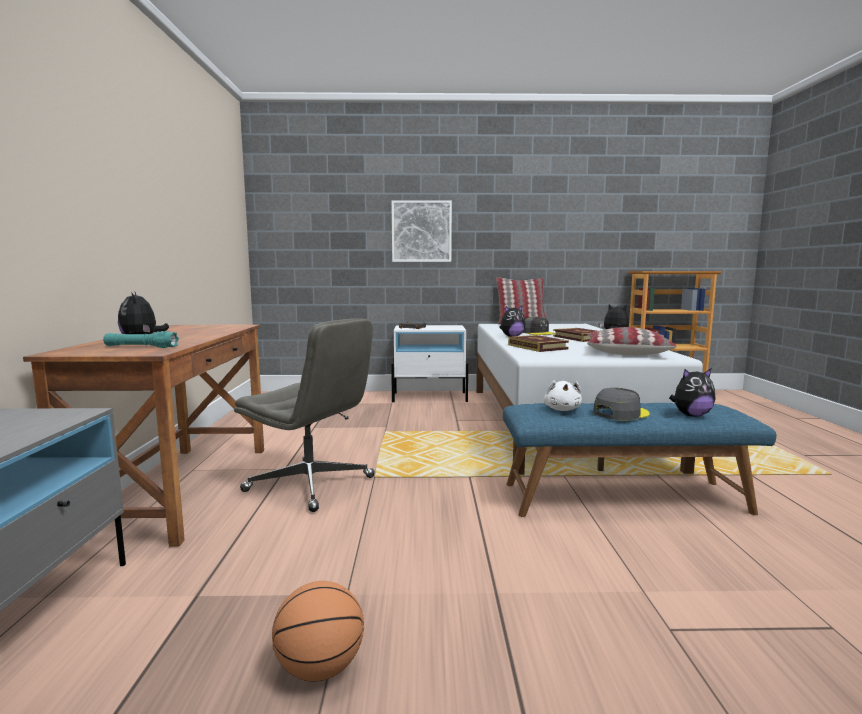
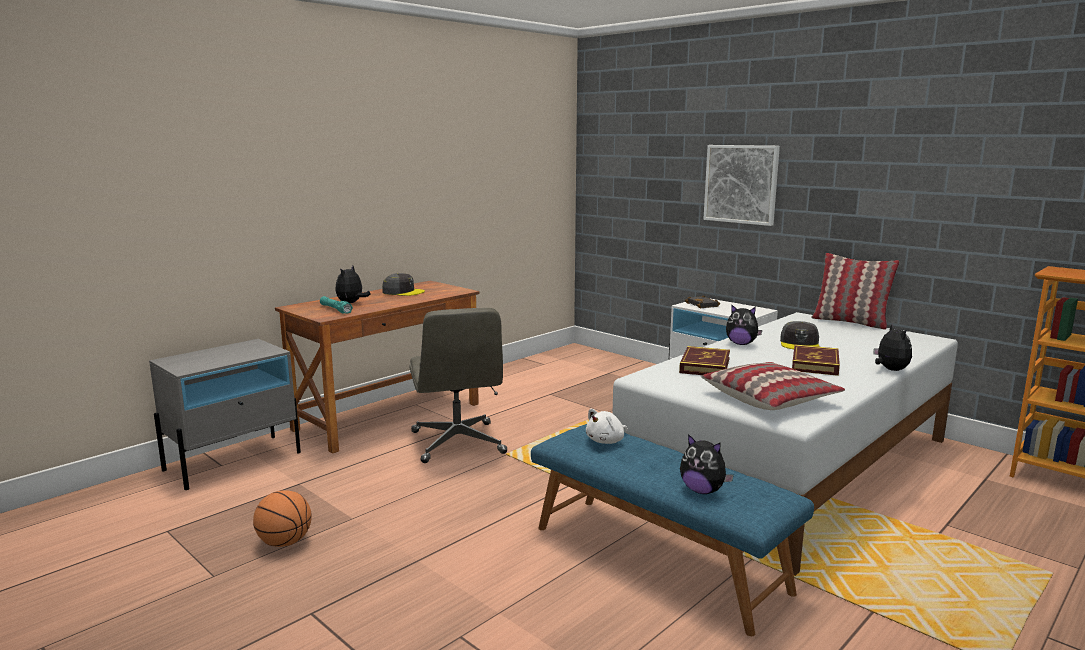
camera: 45 degrees right, 5 degrees up
(620, 413) = (640, 462): grey cap -> grey cap (403, 292)

